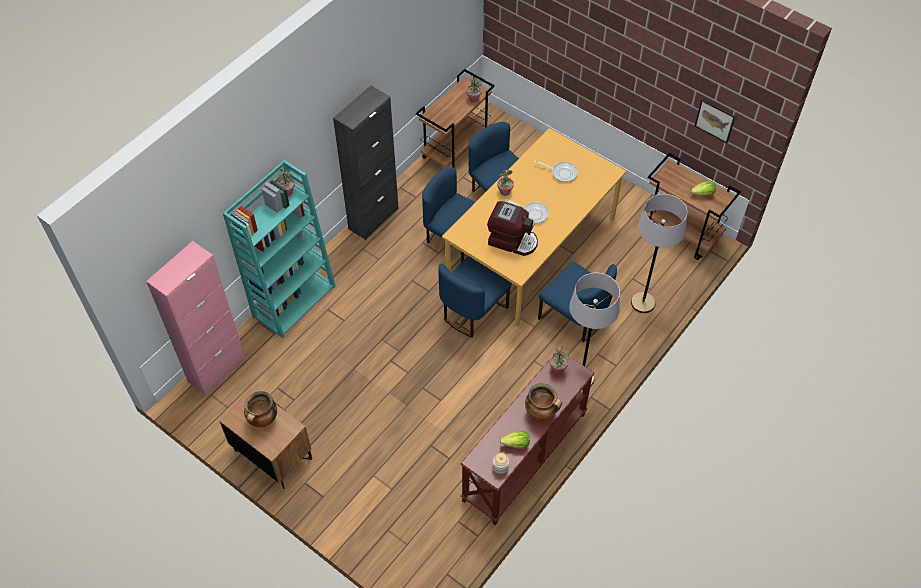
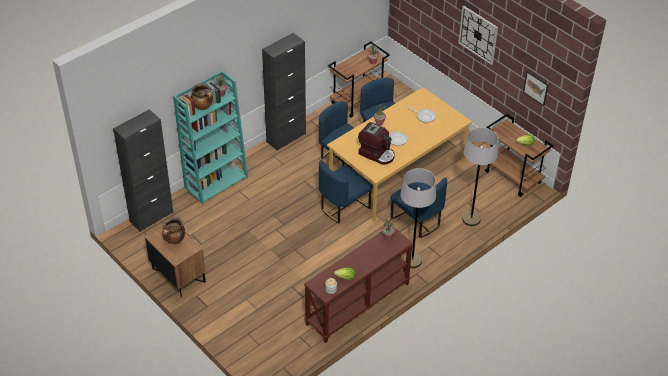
camera: 10 degrees right, 10 degrees down
(216, 369) = (151, 217): pink cabinet -> black cabinet
(541, 412) = (368, 261): cooking pot -> cooking pot (203, 107)
(624, 53) = (478, 35): none -> wall clock

